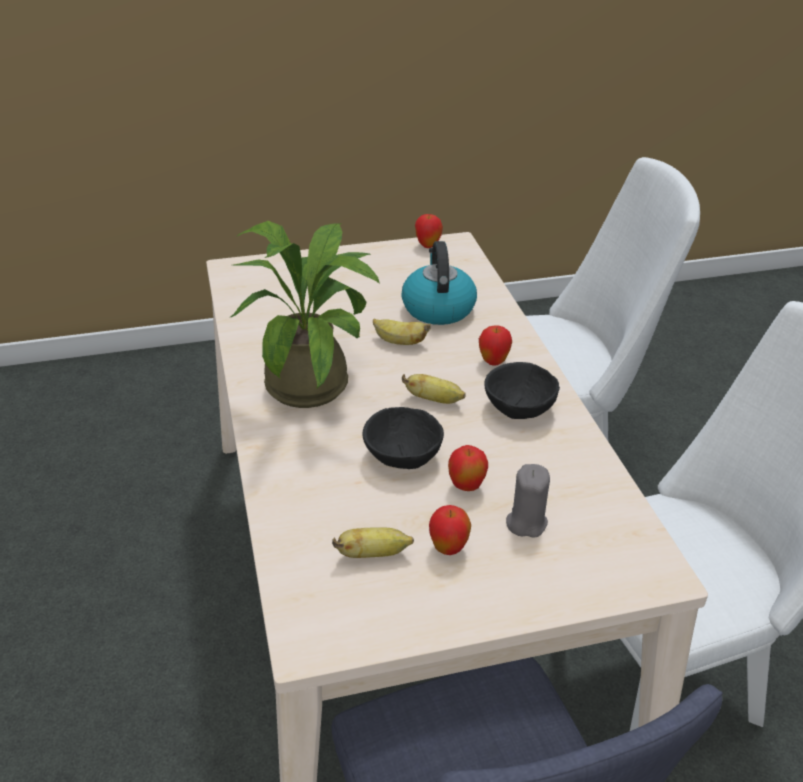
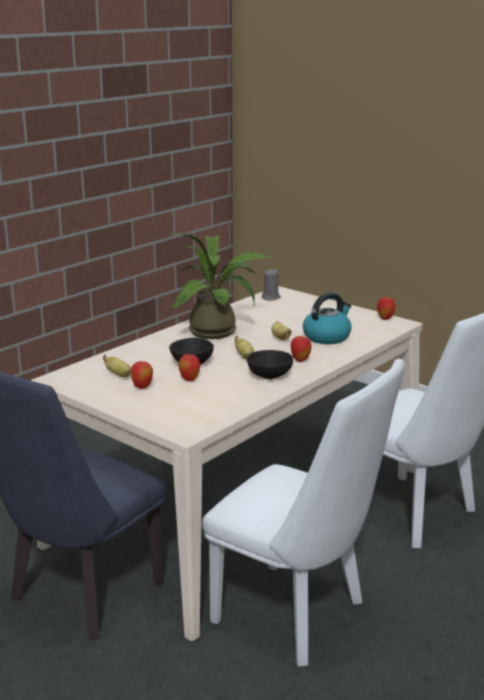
camera: 55 degrees right, 15 degrees down
(526, 522) = (182, 397): grey candle -> grey candle (271, 298)

